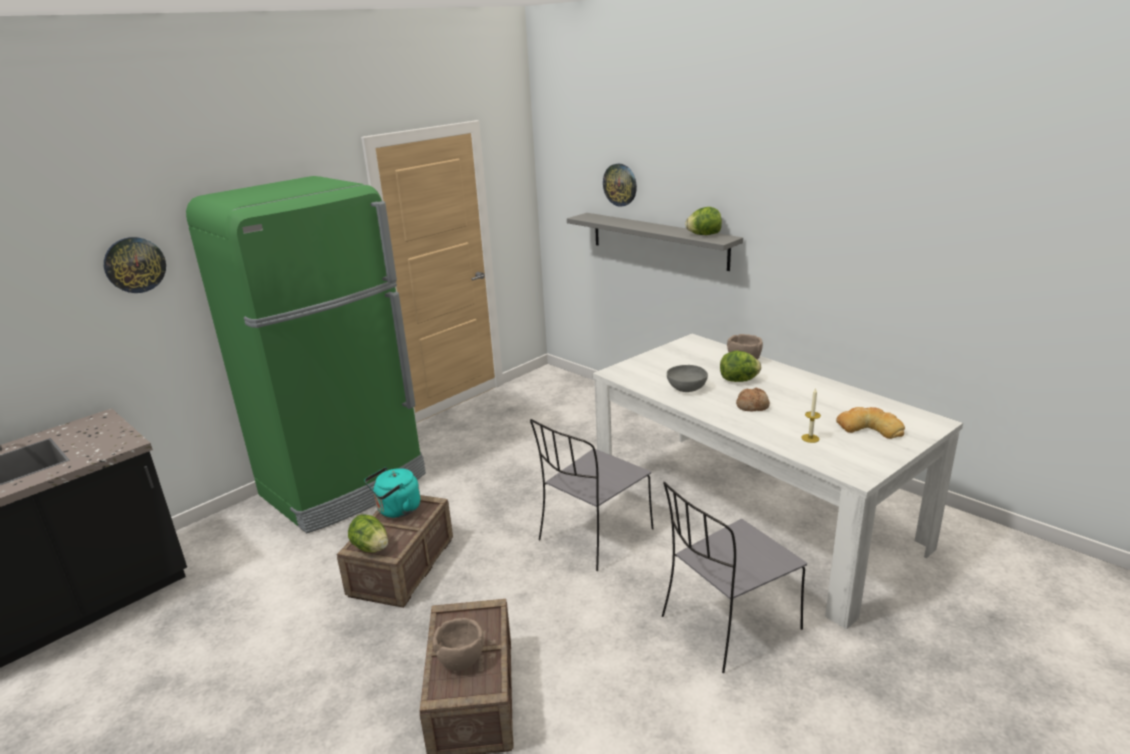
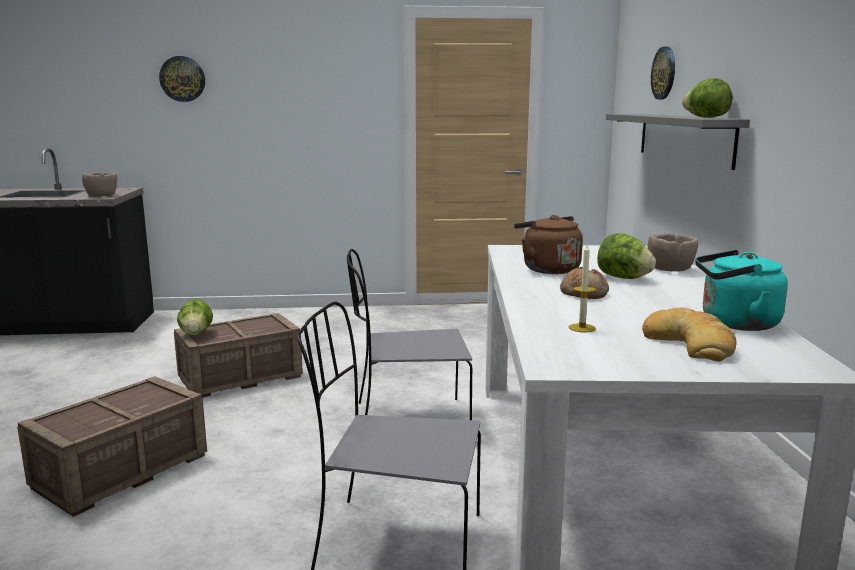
camera: 40 degrees right, 10 degrees down
(345, 485) = (300, 322): green fridge -> none
(396, 510) = (255, 322): turquoise kettle -> turquoise kettle (734, 323)
(461, 659) = (99, 411): brown bowl -> brown bowl (102, 196)
(686, 388) = (548, 269): grey bowl -> brown kettle

